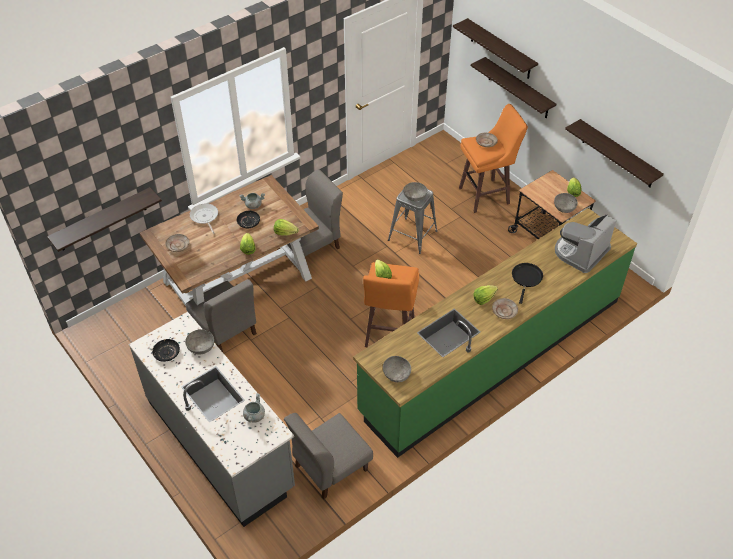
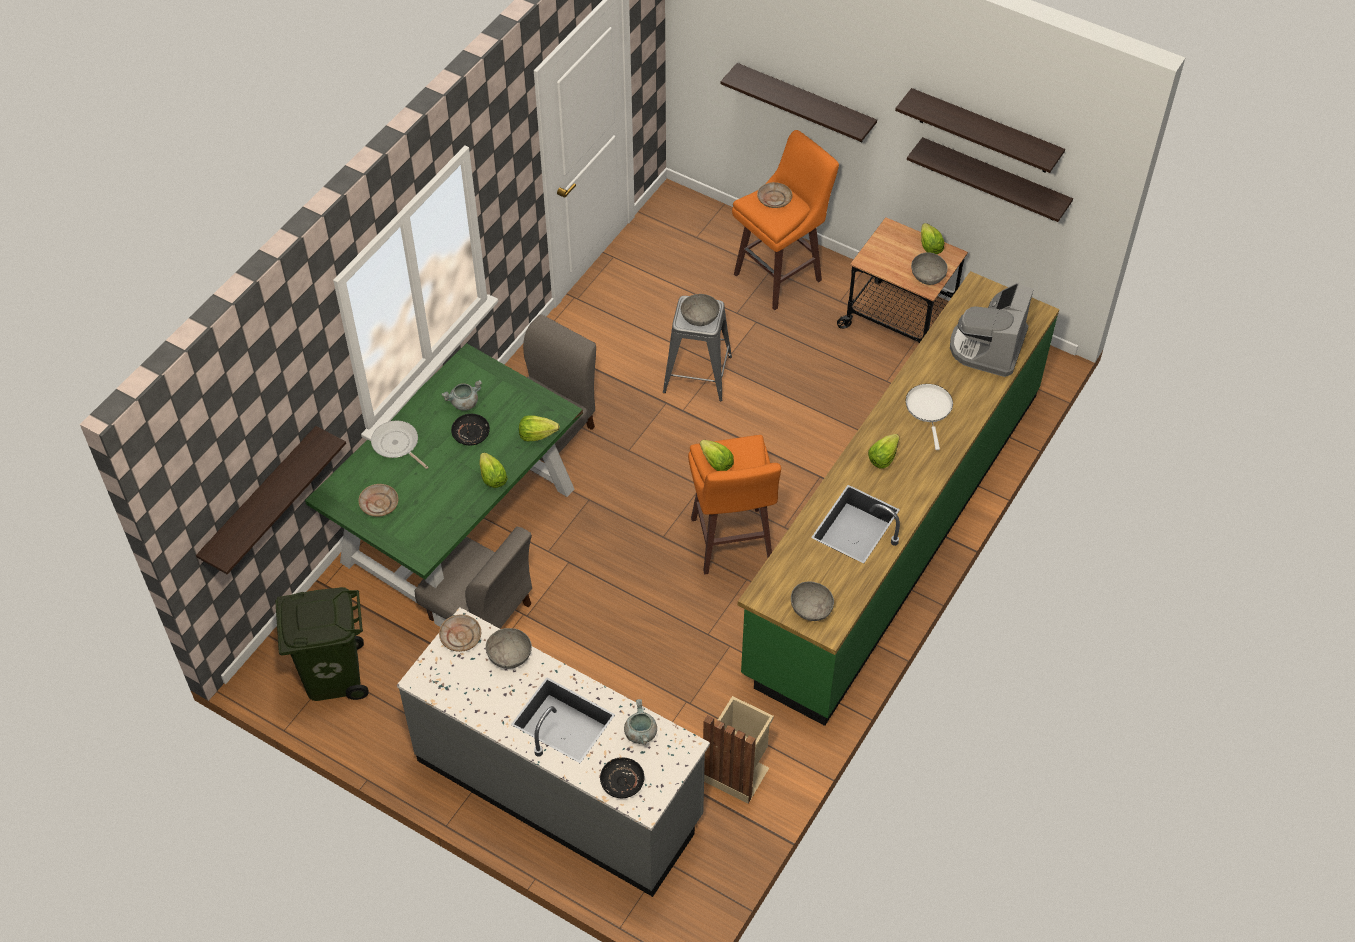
camera: 20 degrees left, 5 degrees up
(127, 340) = (333, 675): none -> green trash can
(166, 353) = (462, 680): black plate -> black plate (622, 781)
(237, 280) = (458, 526): brown dining table -> green dining table
(330, 468) = (736, 771): grey chair -> beige trash can
(500, 49) = (765, 50): shelf -> shelf (984, 132)
(504, 311) = (919, 468): beige plate -> beige plate (460, 636)
(526, 278) = (929, 409): black frying pan -> white frying pan

